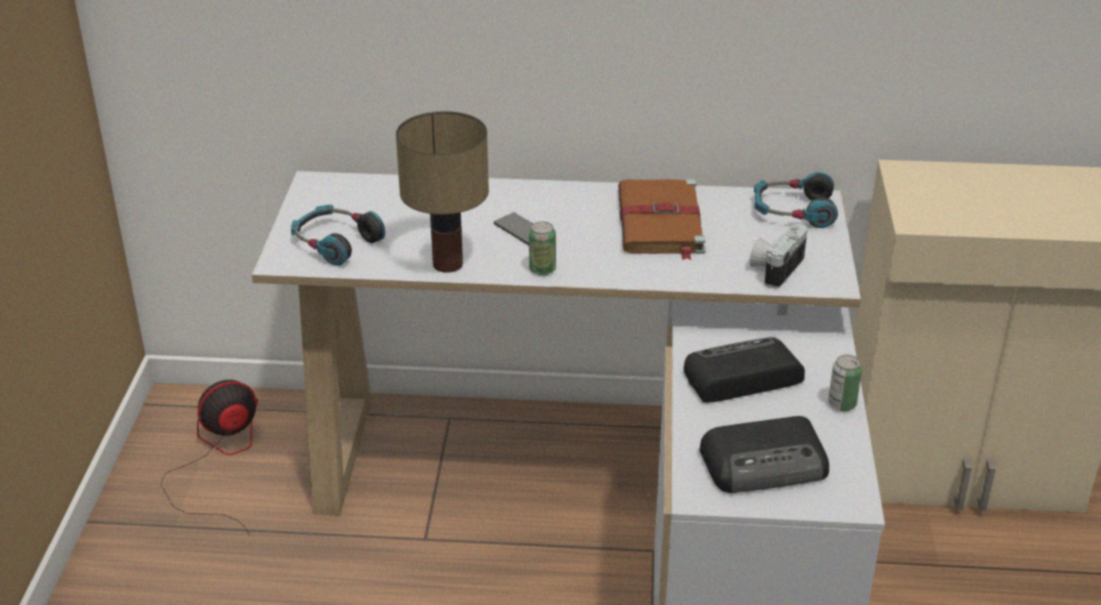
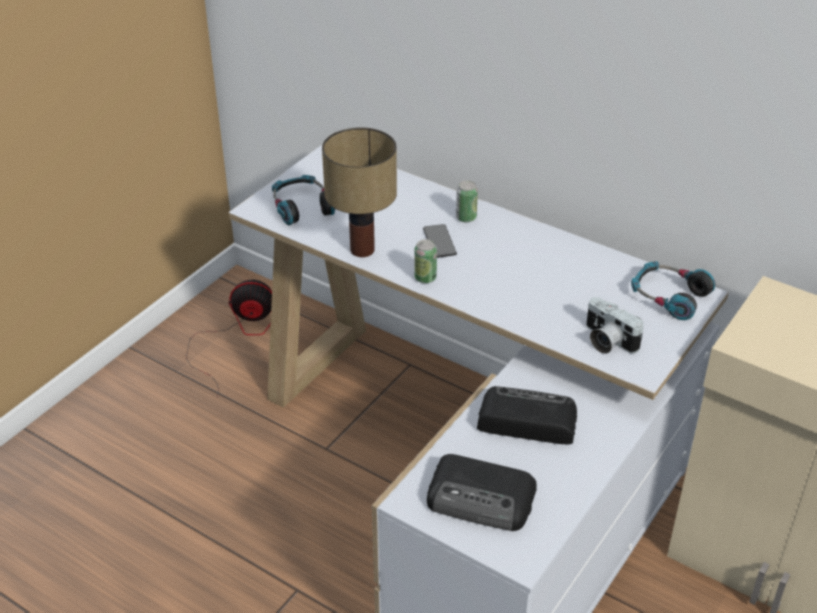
camera: 30 degrees right, 5 degrees up
(660, 223) = (550, 270): brown book -> none
(775, 268) = (606, 341): camera -> camera turned 105 degrees counterclockwise
(842, 404) = (587, 475): can -> can (466, 218)

